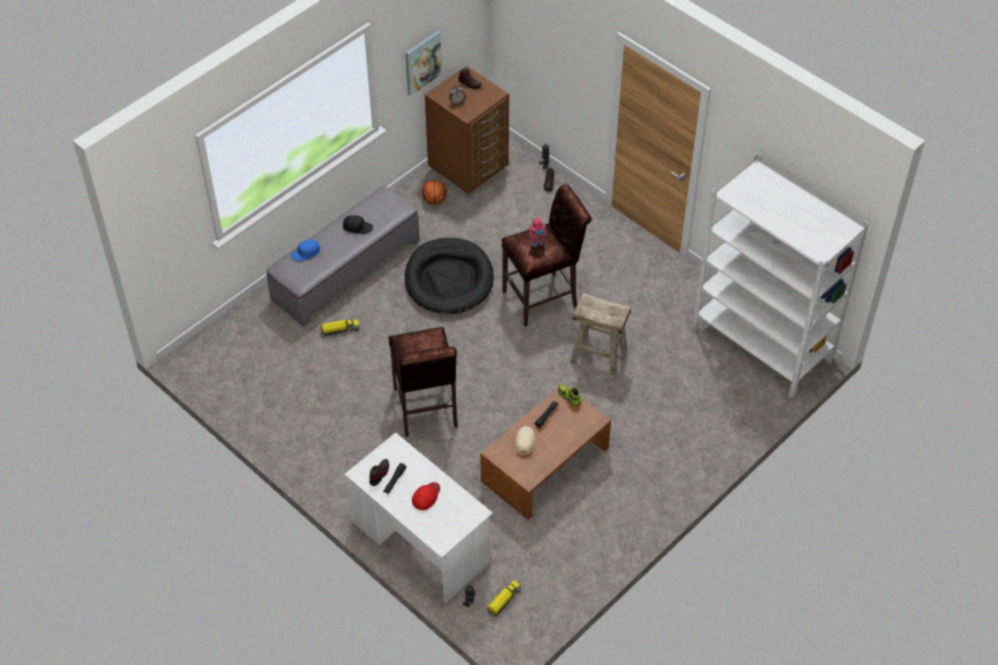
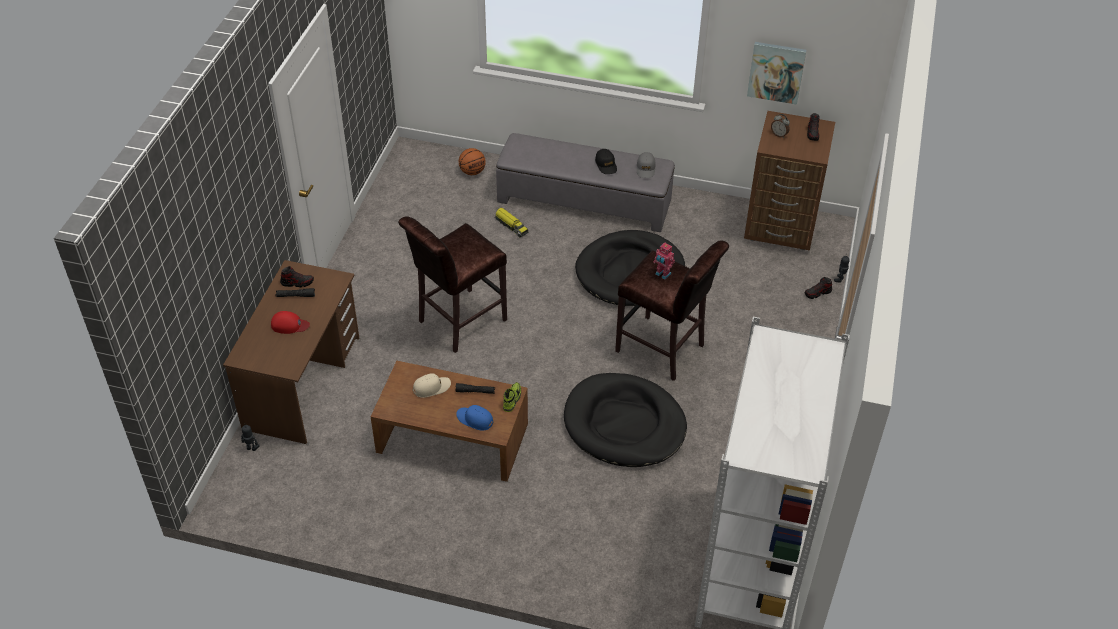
camera: 60 degrees right, 5 degrees down
(305, 253) = (548, 146): blue cap -> blue cap (475, 419)
(381, 205) = (646, 168): none -> grey cap
(420, 542) = (303, 382): white desk -> brown desk
(434, 201) = (718, 222): basketball -> basketball (472, 172)
(503, 601) = (267, 473): toy truck -> none
(599, 354) = (624, 424): beige stool -> black dog bed

